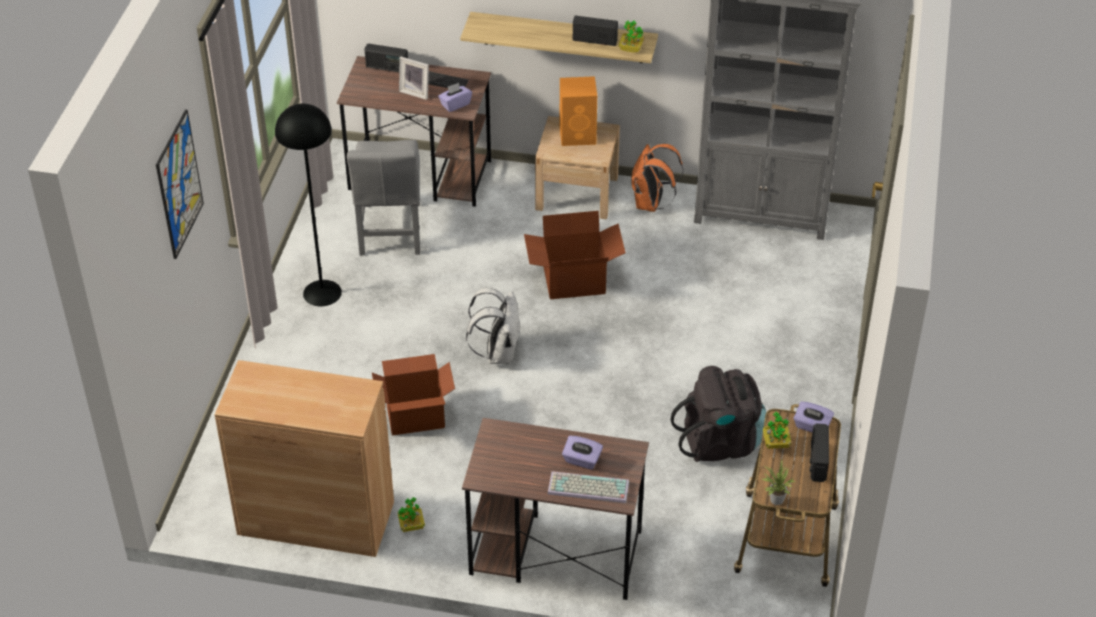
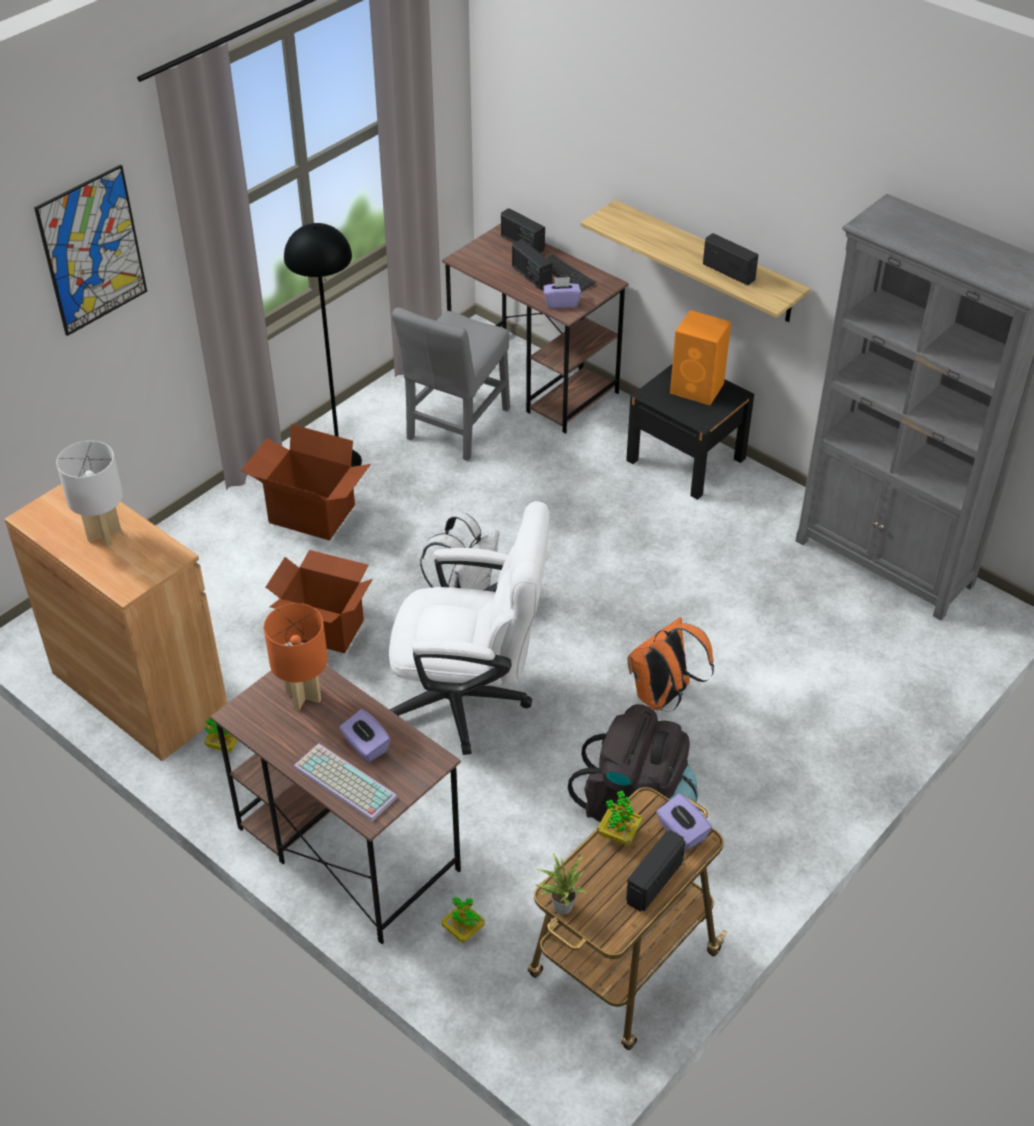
camera: 30 degrees right, 0 degrees up
(301, 395) = (103, 535): none -> white table lamp
(416, 92) = (531, 276): picture frame -> radio
(514, 448) = (304, 697): none -> orange table lamp
(559, 422) = (470, 701): none -> white office chair
(574, 282) = (608, 553): cardboard box -> cardboard box (311, 515)
(577, 193) = (686, 459): beige nightstand -> black nightstand
(631, 49) = (763, 294): potted plant -> potted plant (463, 930)
(651, 204) = (761, 501): orange backpack -> orange backpack (663, 697)

